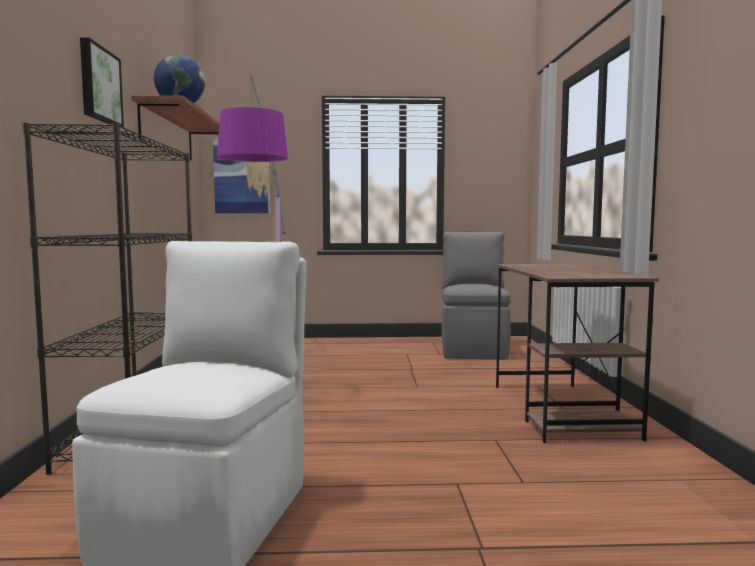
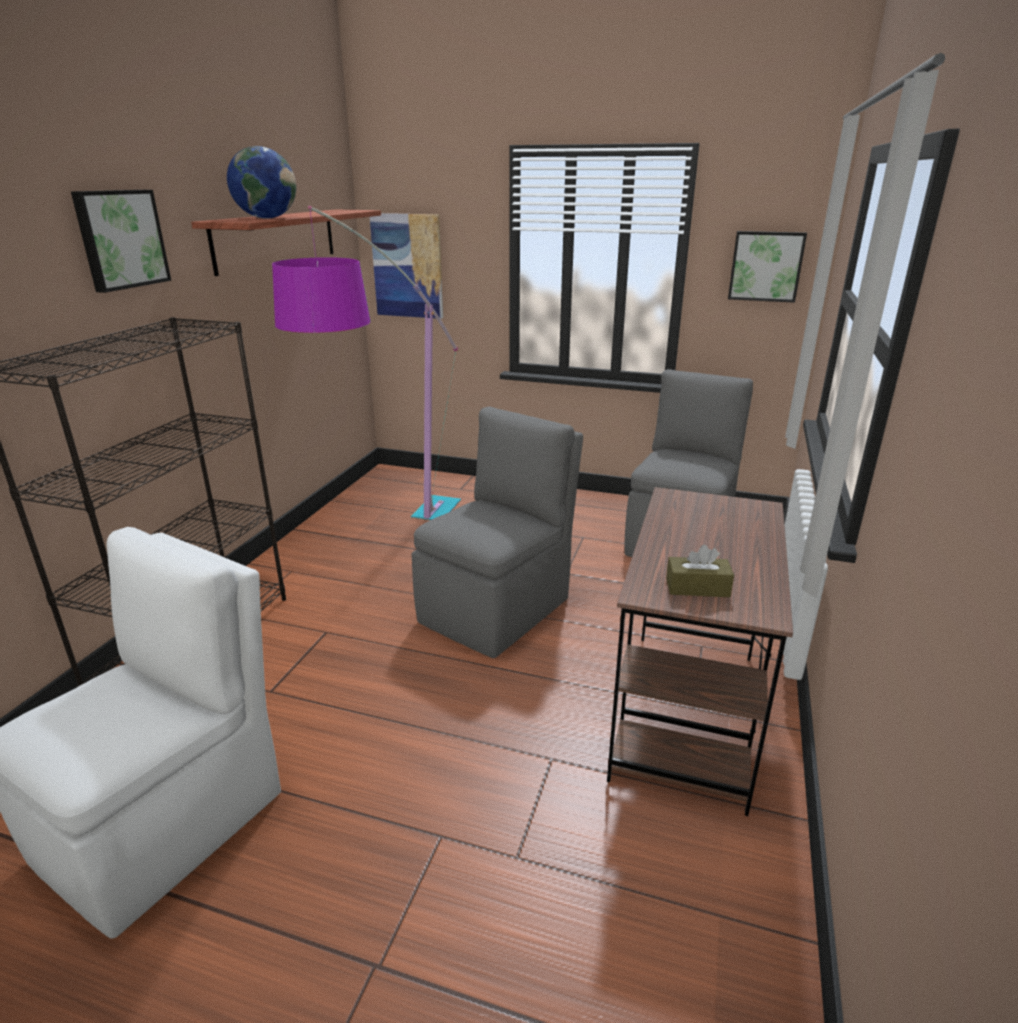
camera: 20 degrees right, 20 degrees up
(380, 387) = (498, 609): none -> grey chair
(493, 168) = (766, 266): none -> picture
(583, 274) = (697, 587): none -> brown tissue box

